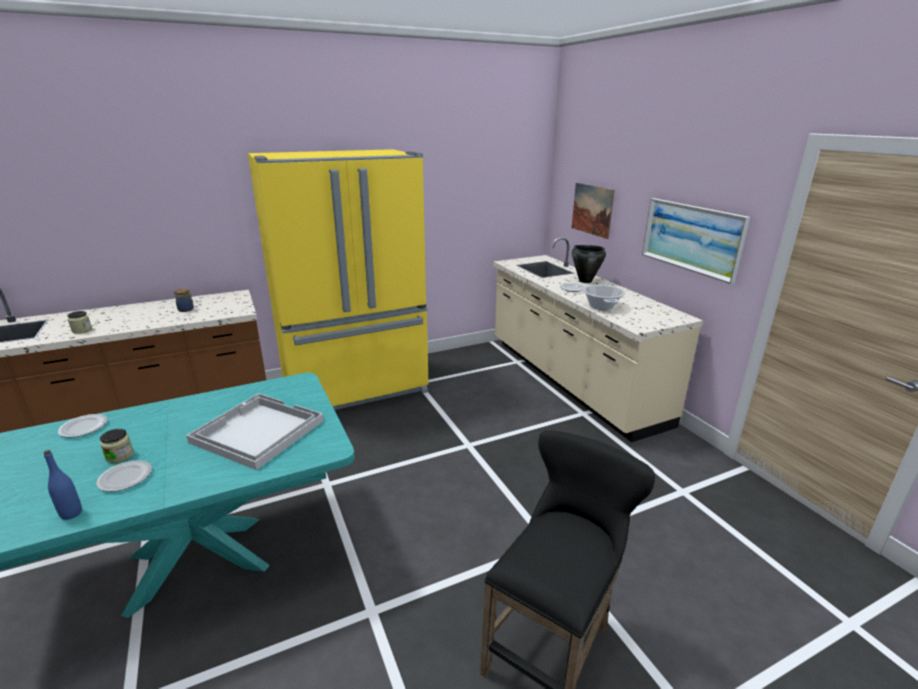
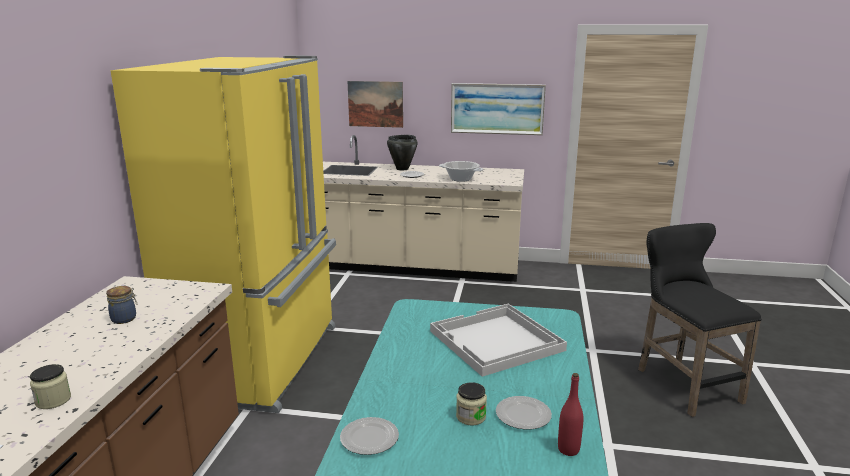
camera: 55 degrees left, 5 degrees down
(71, 513) = (568, 449): blue bottle -> red bottle

